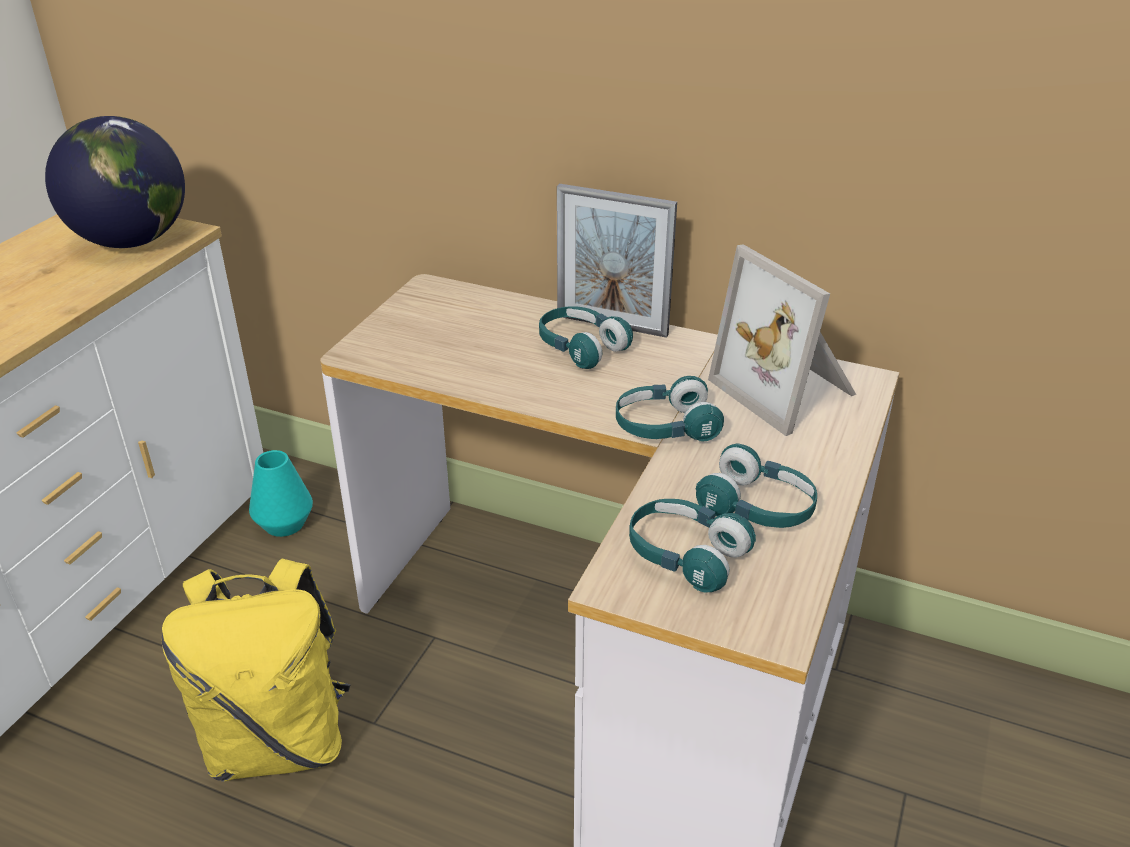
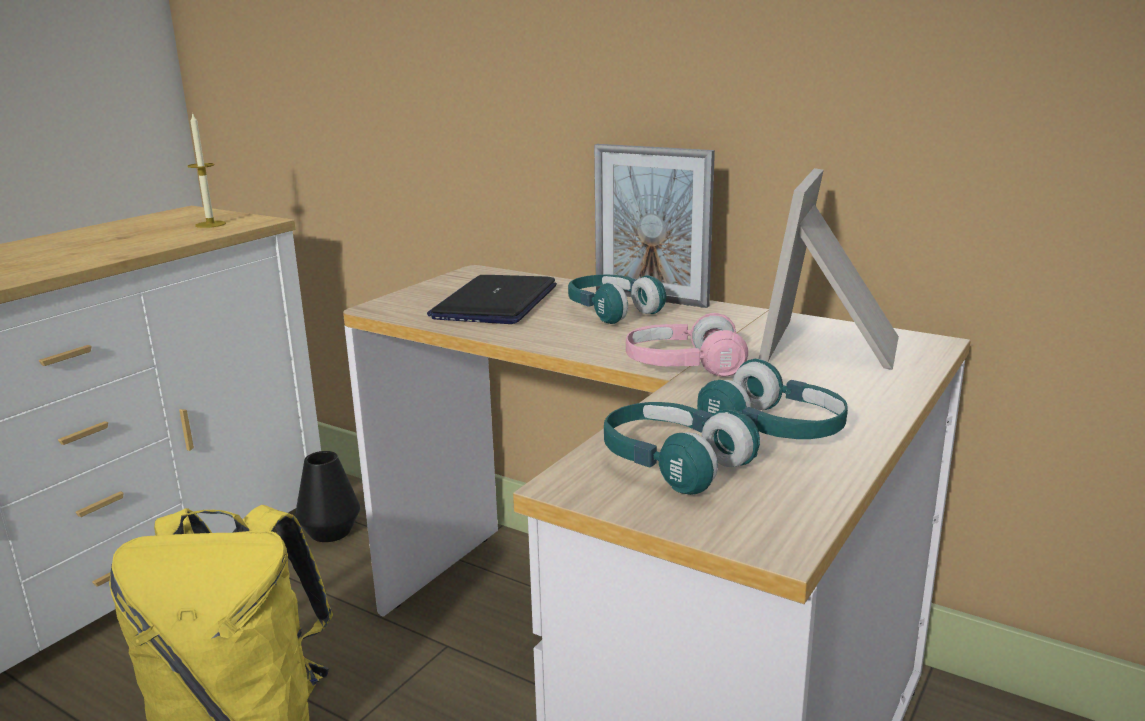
camera: 10 degrees right, 15 degrees down
(132, 241) = (210, 224): globe -> candle
(284, 523) = (330, 531): turquoise vase -> black vase
(466, 339) = (495, 302): none -> laptop
(665, 427) = (683, 366): turquoise headphones -> pink headphones
(788, 390) = (834, 346): picture frame -> picture frame turned 45 degrees clockwise

